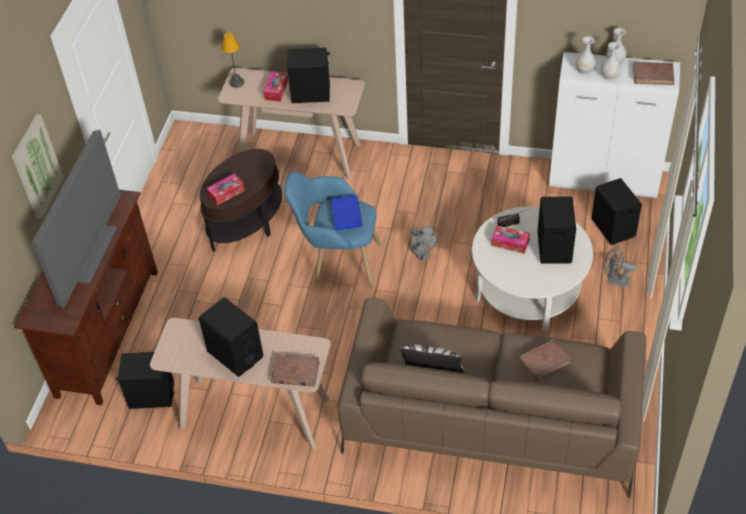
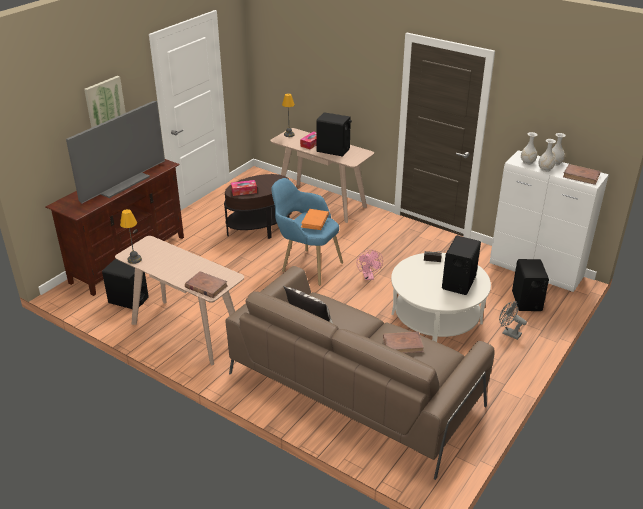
camera: 20 degrees right, 15 degrees down
(179, 363) = (135, 259): none -> table lamp
(235, 354) = (174, 265): black speaker -> none
(346, 214) = (315, 221): blue book -> orange book
(422, 255) = (368, 277): grey fan -> pink fan
(510, 243) = (426, 271): tissue box -> none

